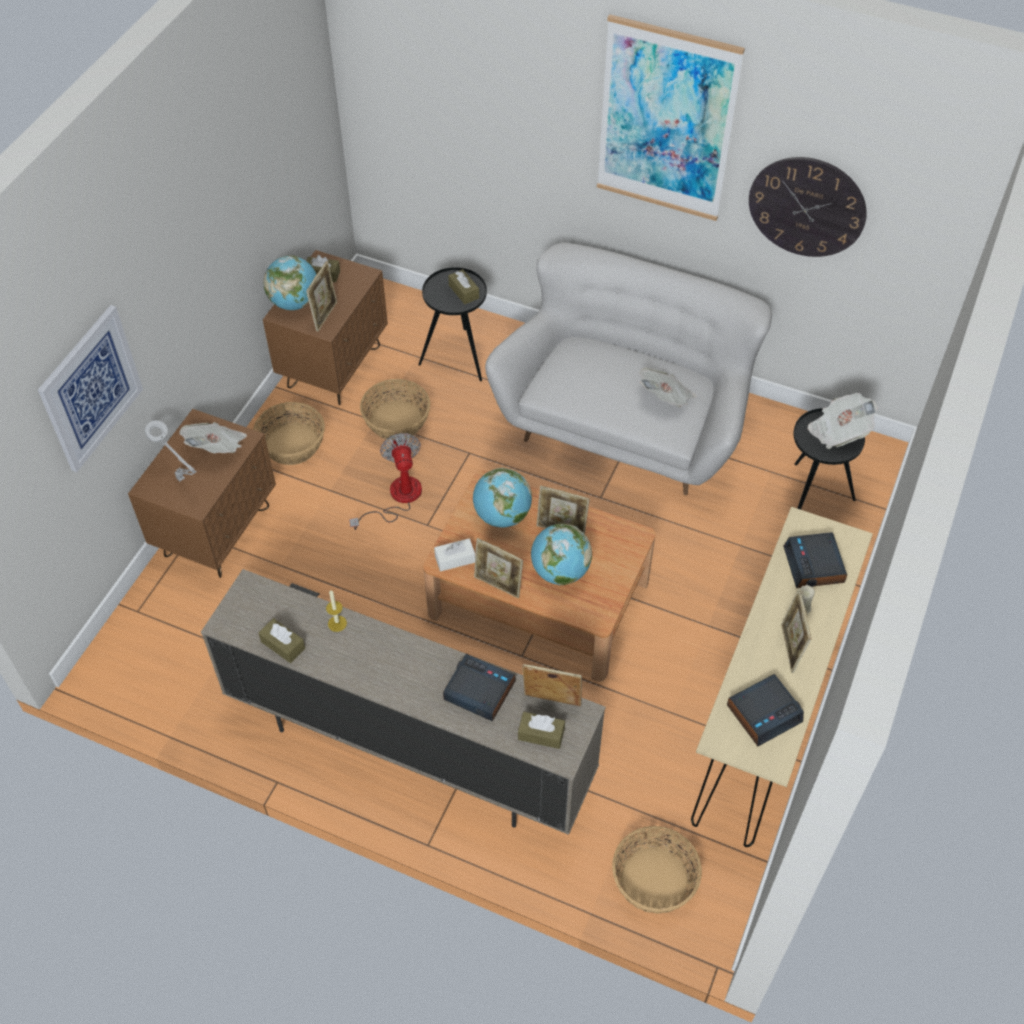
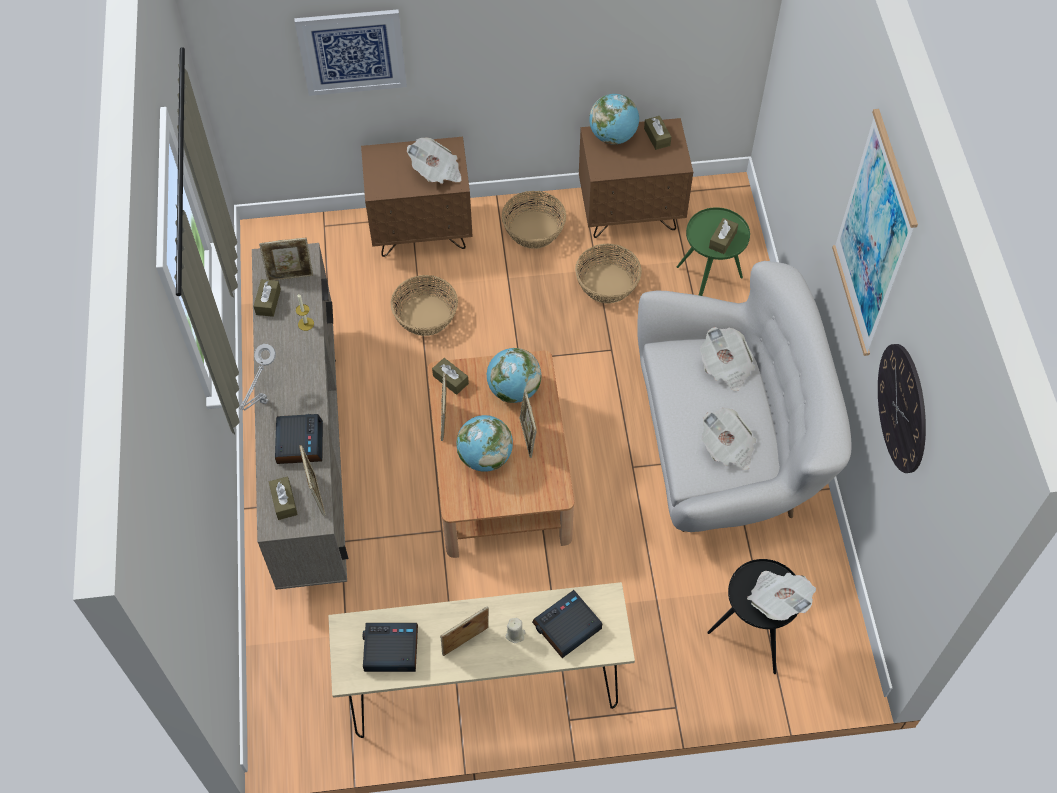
camera: 60 degrees right, 5 degrees up
(182, 480) = (393, 169): grey table lamp -> grey table lamp (263, 403)
(325, 315) = (614, 162): picture frame -> picture frame (290, 276)
(397, 498) = (531, 325): fan -> none
(455, 559) = (450, 380): white tissue box -> brown tissue box
(457, 356) = (708, 288): black side table -> green side table
(586, 359) = (725, 367): none -> newspaper
(654, 879) = (292, 678): basket -> basket (426, 315)
(764, 713) = (390, 650): alarm clock -> alarm clock turned 150 degrees clockwise

